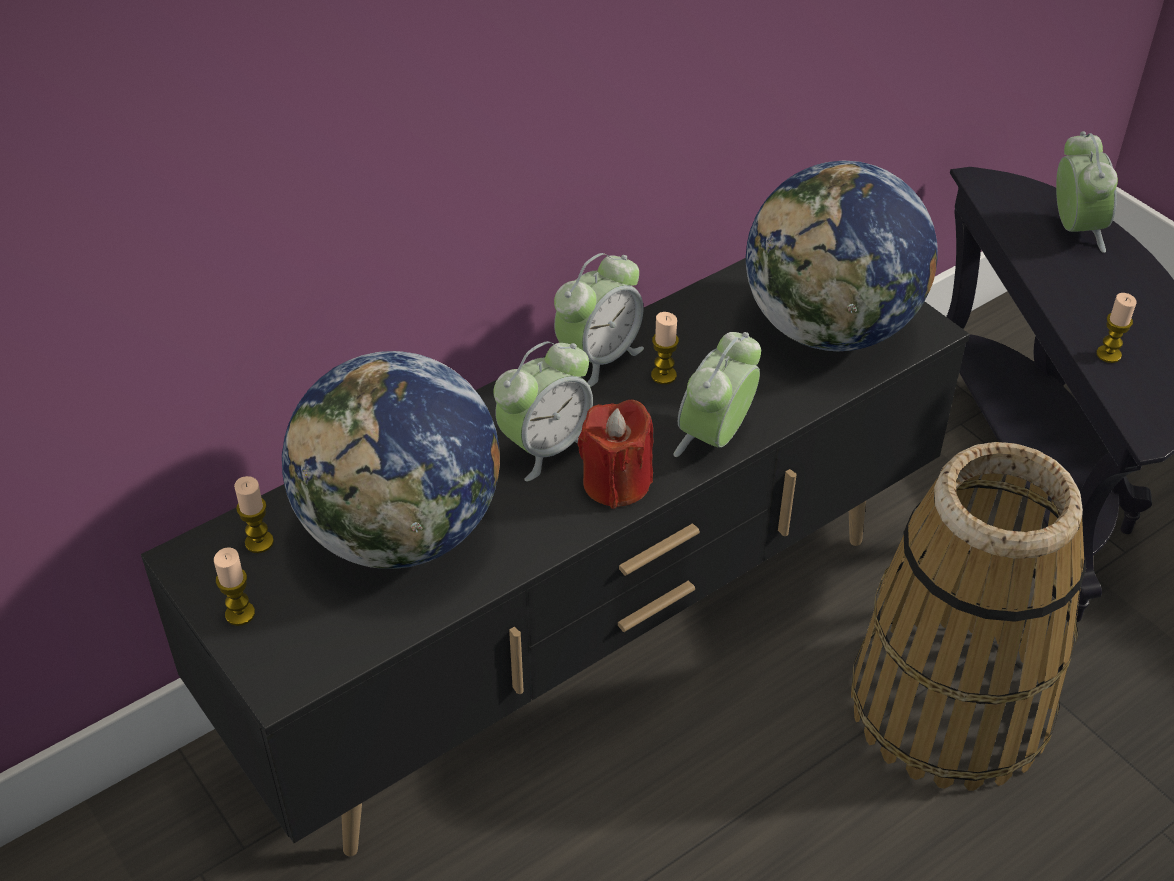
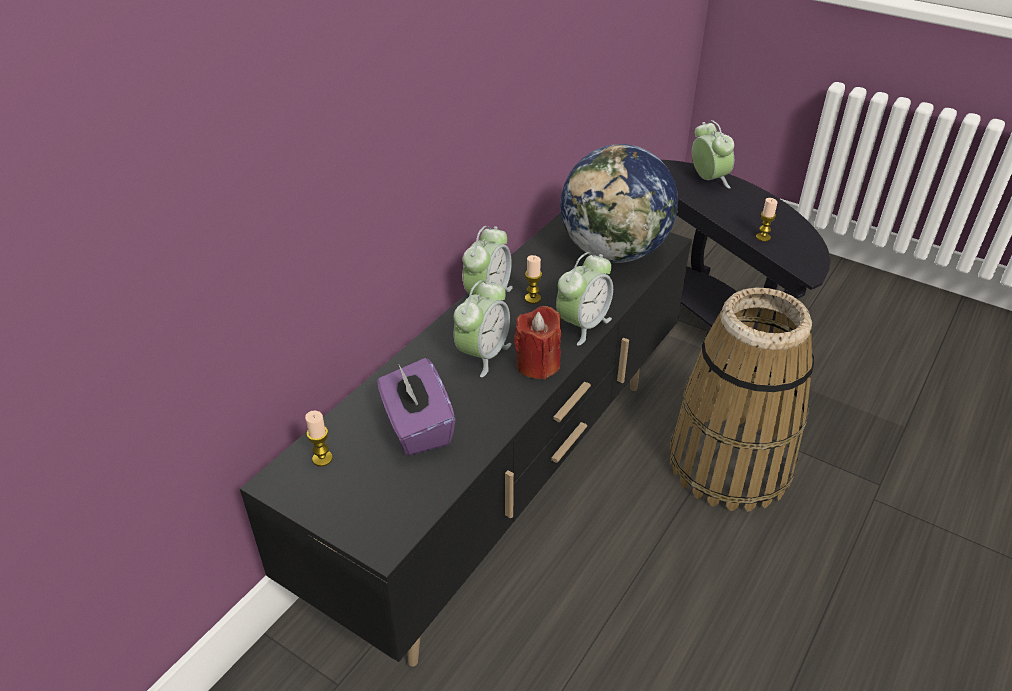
camera: 20 degrees left, 5 degrees down
(240, 614) = (331, 507): candle -> none
(402, 532) = (417, 427): globe -> purple tissue box
(715, 437) = (583, 325): alarm clock -> alarm clock turned 150 degrees counterclockwise

